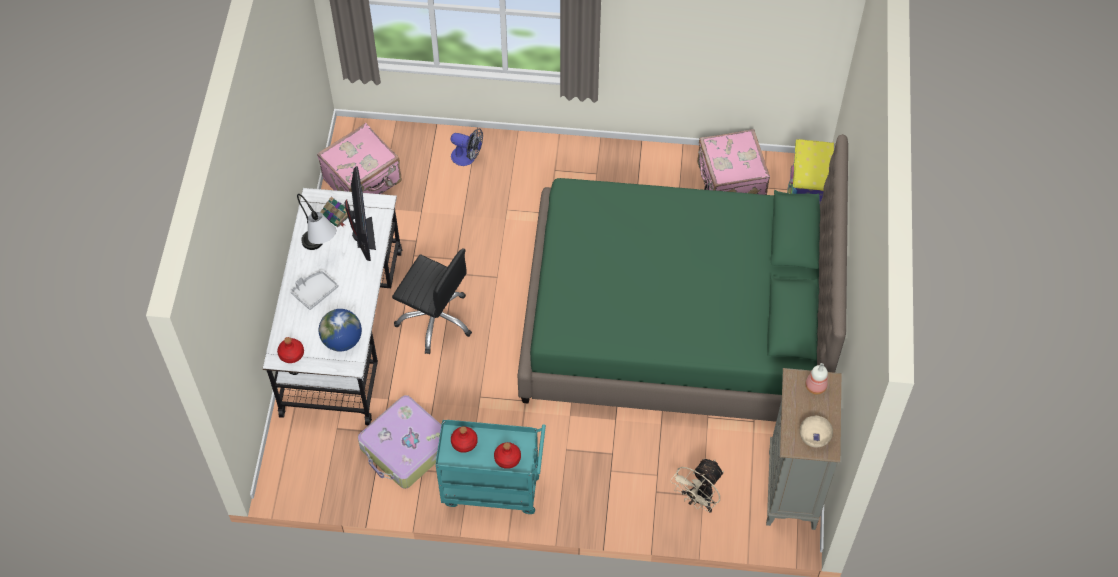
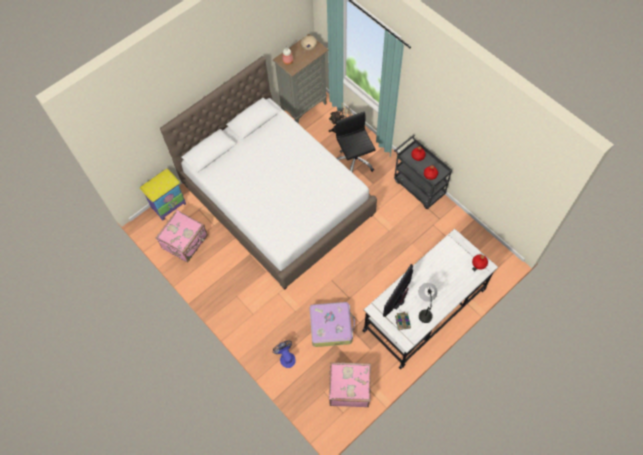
camera: 135 degrees left, 5 degrees up
(314, 292) = (445, 287): grey tray -> none
(342, 340) = (450, 252): globe -> none
(406, 448) = (439, 233): suitcase -> suitcase (331, 326)
(435, 319) = (377, 281): black office chair -> black office chair (354, 161)
(494, 492) = (417, 188): turquoise cart -> grey cart
(675, 322) = (277, 199): green bed -> white bed

